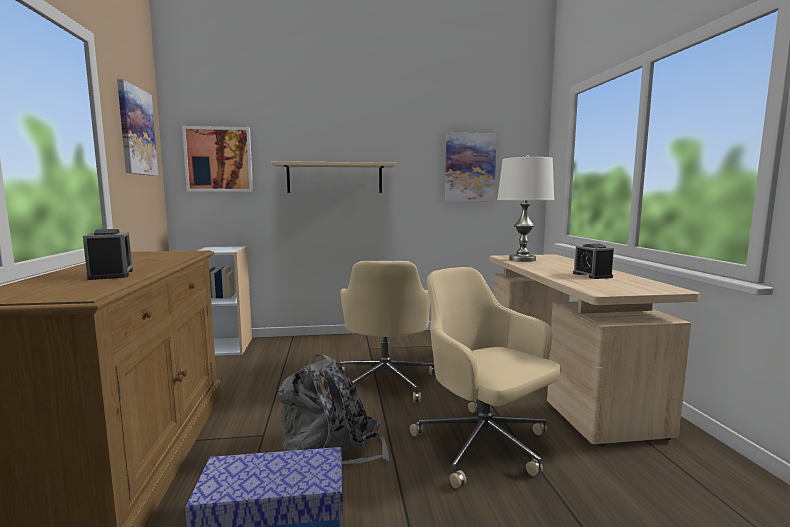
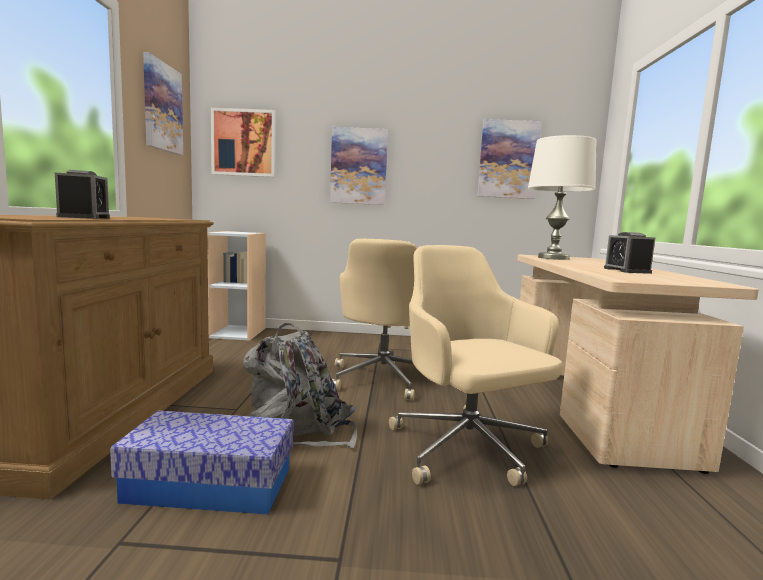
camera: 10 degrees right, 0 degrees up
(335, 178) = (358, 166): beige shelf -> picture

